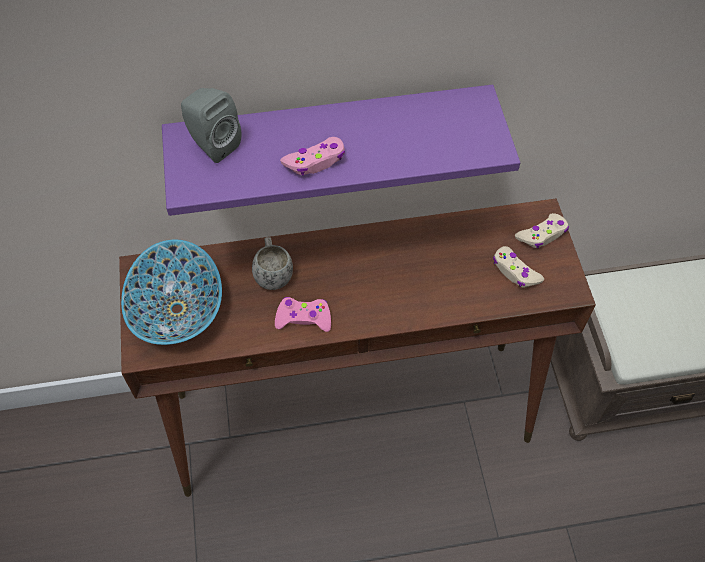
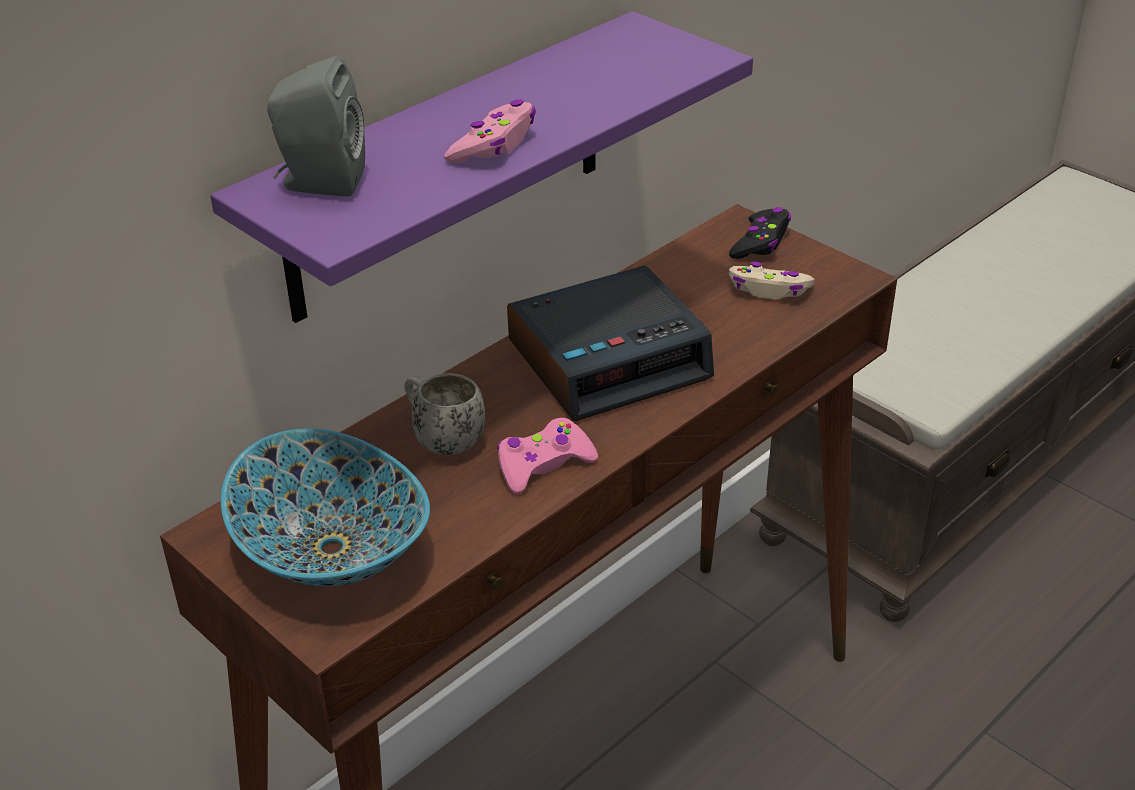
camera: 35 degrees left, 20 degrees down
(391, 270) = (610, 358): none -> alarm clock
(542, 235) = (760, 242): beige game controller -> black game controller

